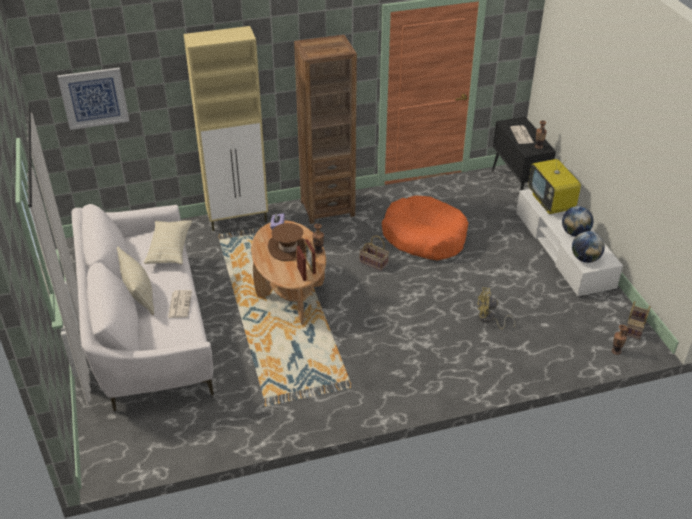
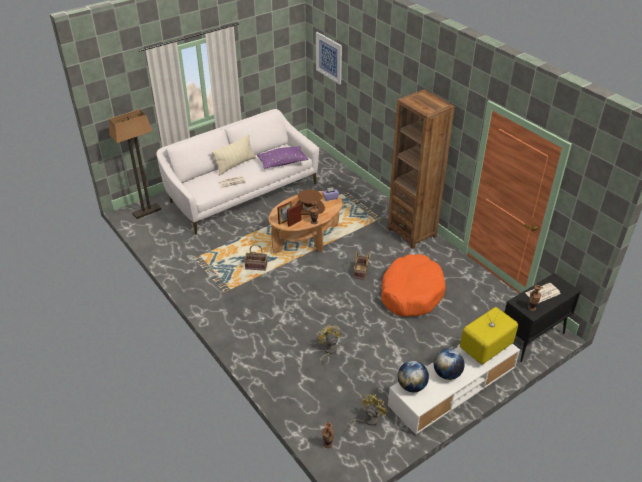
camera: 70 degrees right, 0 degrees up
(117, 444) = (147, 211): none -> floor lamp
(169, 249) = (282, 163): beige pillow -> purple pillow
(238, 219) = (369, 195): beige cabinet -> none
(591, 315) = (367, 420): none -> yellow fan
(634, 328) = (366, 455): basket -> basket (257, 266)

